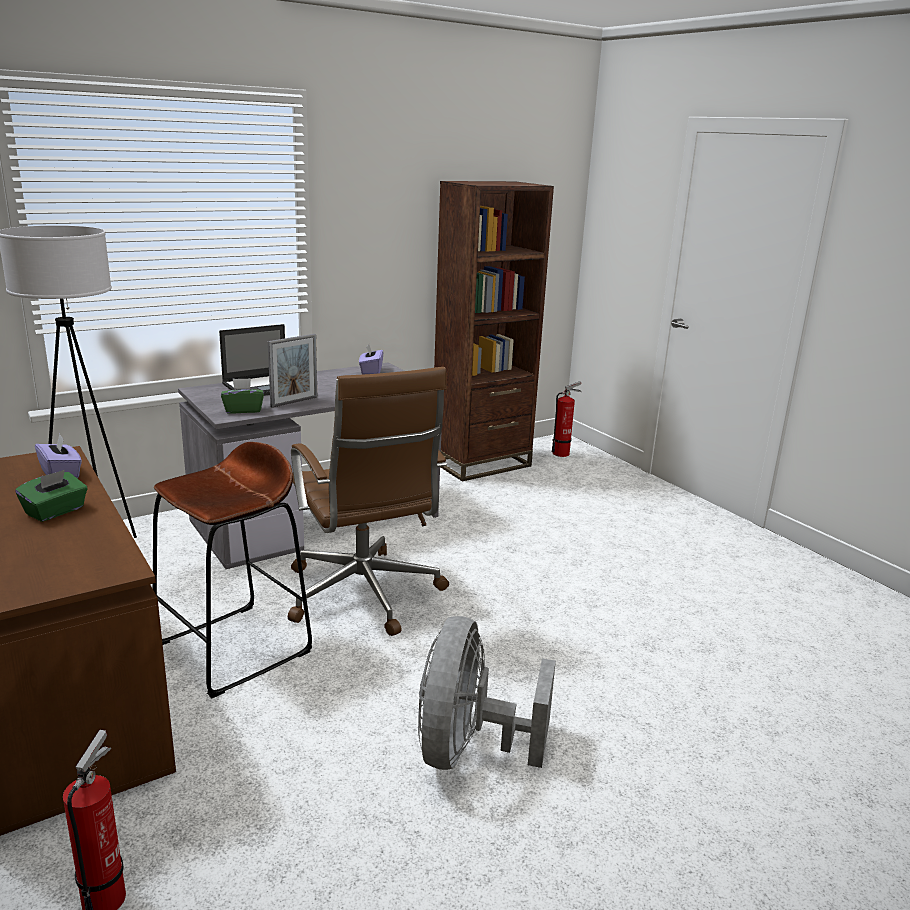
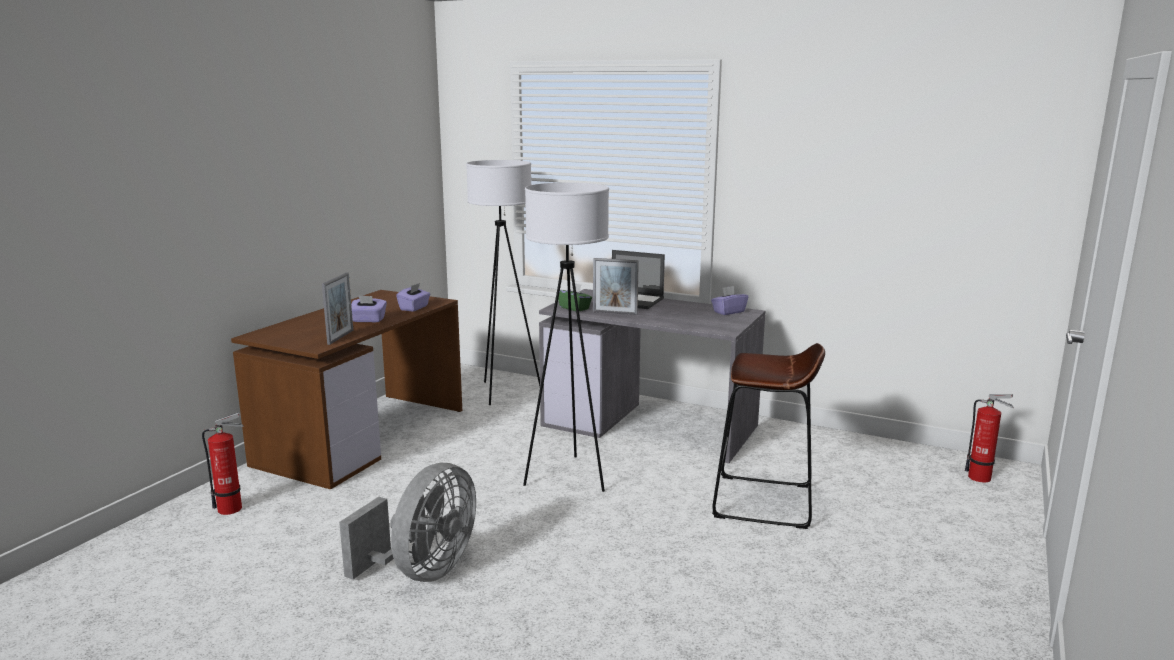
camera: 60 degrees right, 5 degrees down
(55, 511) = (368, 320): green tissue box -> purple tissue box
(102, 544) = (340, 337): none -> picture frame
(234, 648) = (456, 461): brown stool -> brown stool (763, 501)
(364, 595) = (568, 476): brown office chair -> white floor lamp
(469, 750) = (423, 571): grey fan -> grey fan turned 135 degrees clockwise
(481, 463) = (868, 450): brown bookcase -> none

